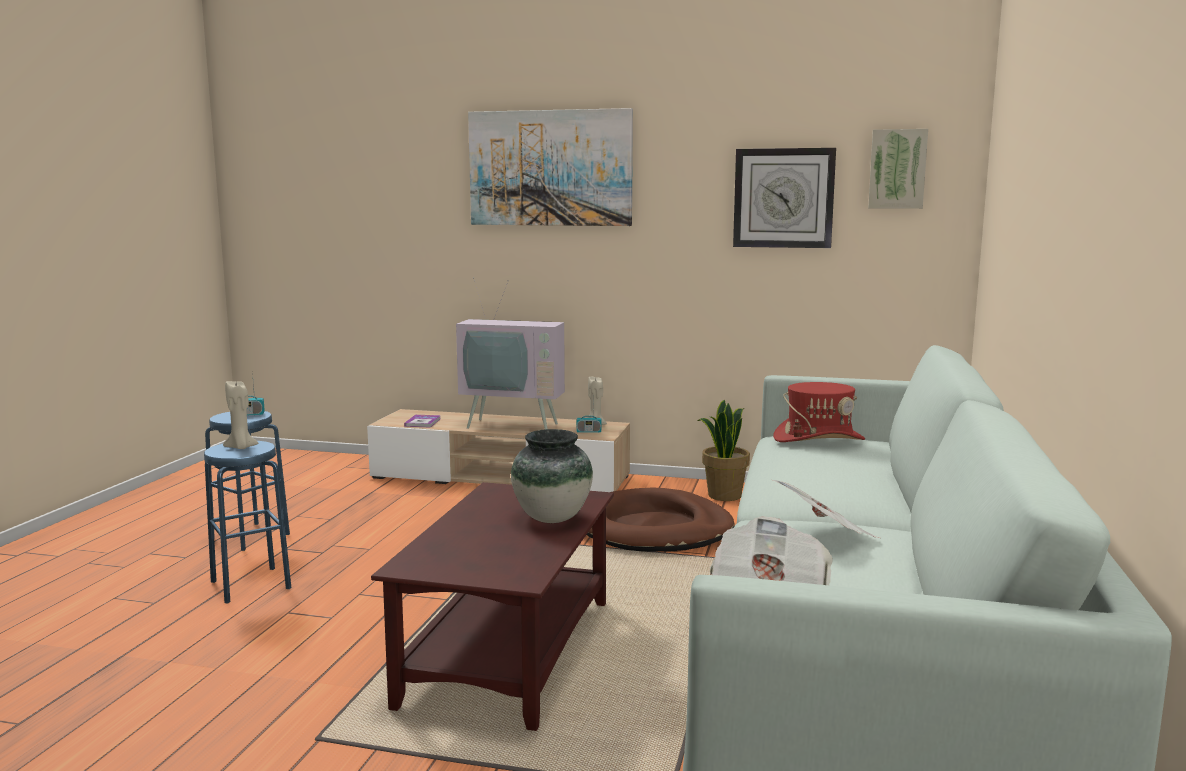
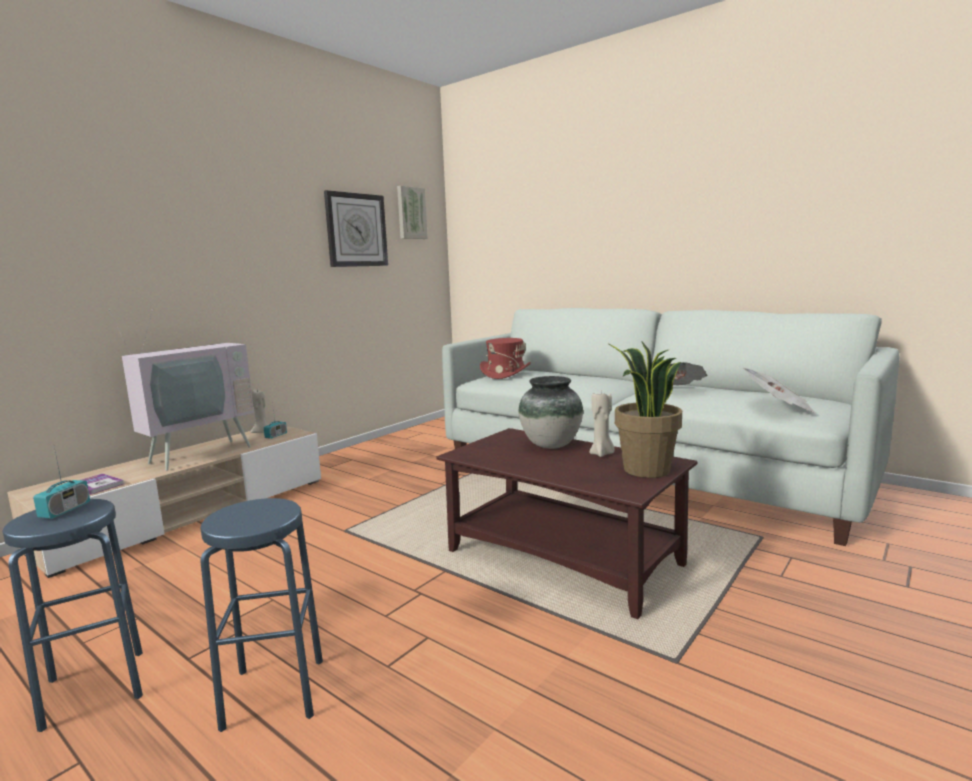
camera: 65 degrees left, 0 degrees up
(241, 448) = (250, 514): beige candle -> beige candle (602, 454)
(550, 168) = (170, 193): picture -> none
(653, 529) = (399, 480): brown dog bed -> none
(724, 495) = (371, 452): potted plant -> potted plant (645, 470)

